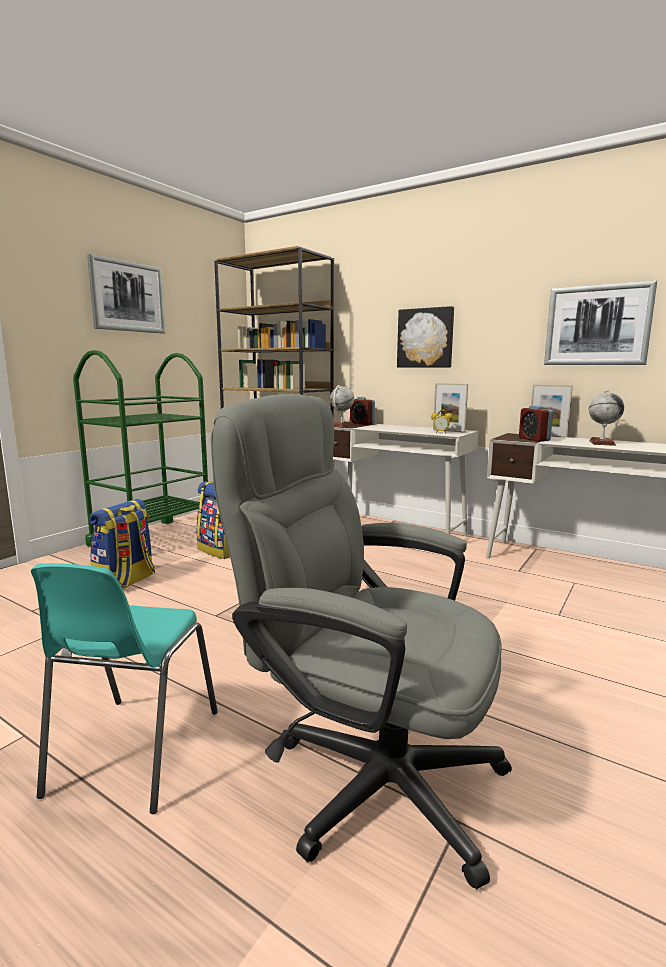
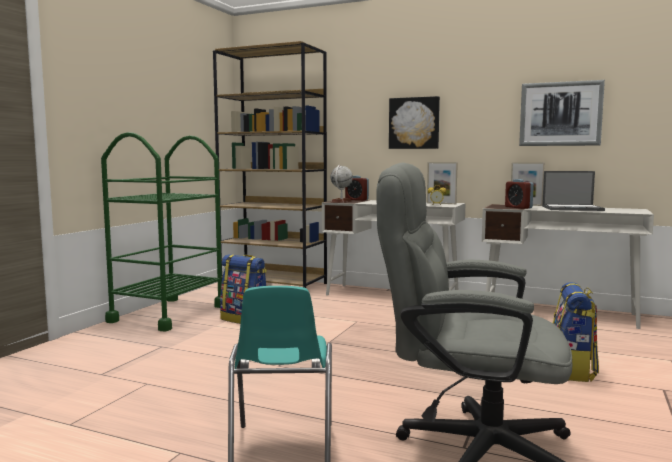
camera: 10 degrees left, 5 degrees down
(125, 582) = (173, 348): backpack -> backpack (572, 371)
(128, 296) = (143, 83): picture -> none
(602, 443) = (573, 208): globe -> laptop

